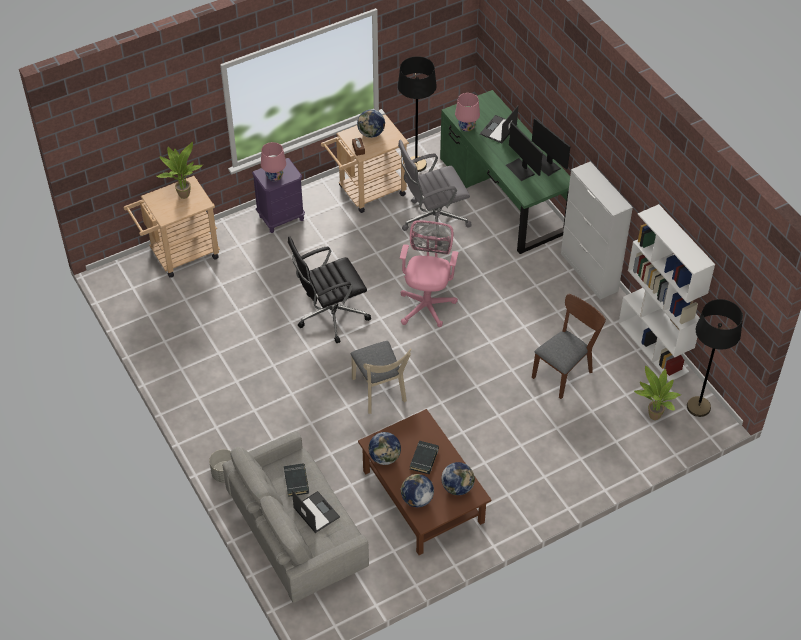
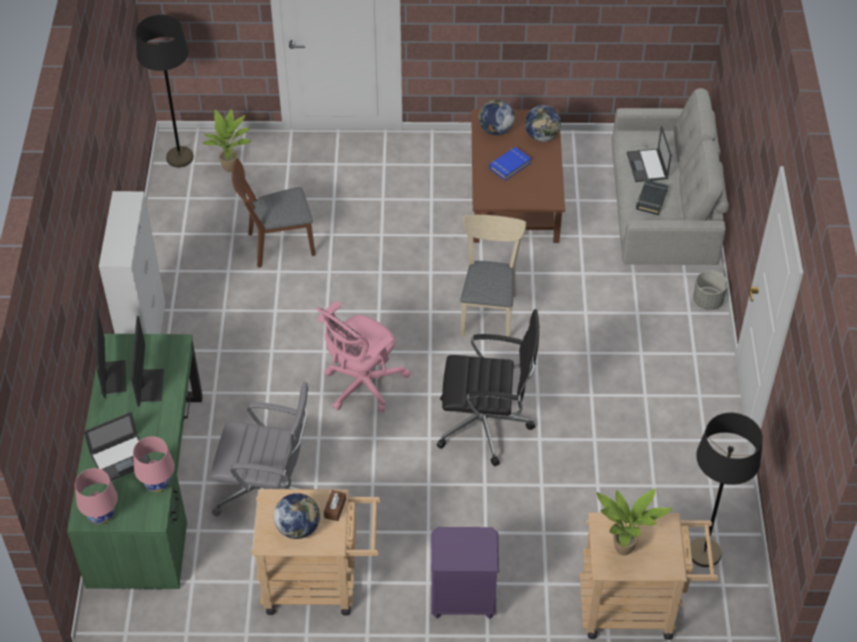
camera: 150 degrees left, 0 degrees up
(274, 176) = (471, 545): pink table lamp -> pink table lamp (101, 515)
(385, 457) = (548, 183): globe -> none
(416, 165) = (219, 596): black floor lamp -> black floor lamp (704, 553)
(424, 459) = (509, 165): black book -> blue book
(654, 347) = (162, 228): white bookcase -> none

